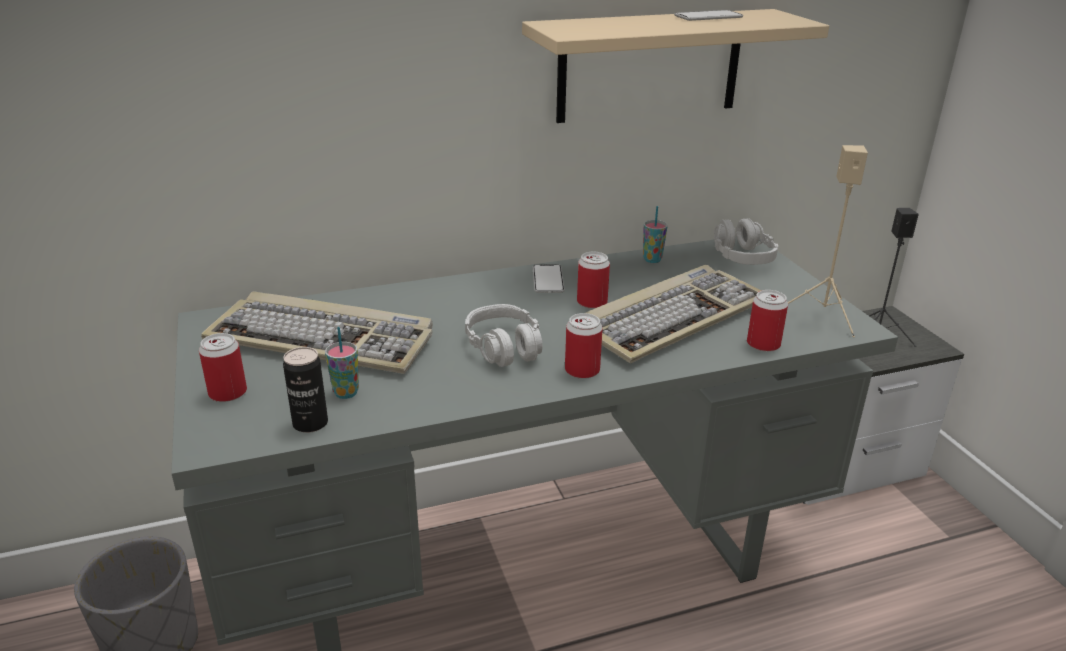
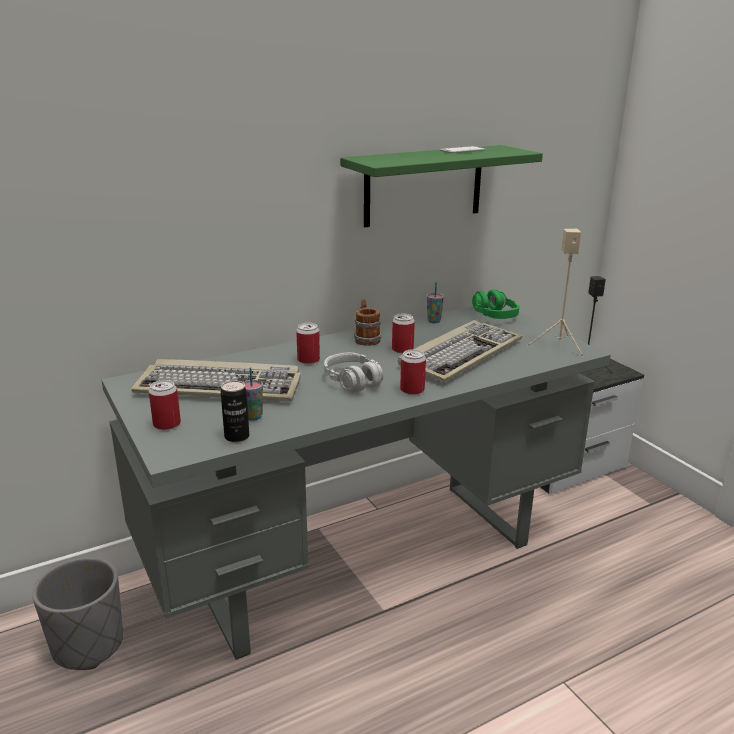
camera: 10 degrees left, 5 degrees down
(548, 280) = (366, 338): phone -> mug
(650, 66) = (423, 185): beige shelf -> green shelf
(742, 256) = (494, 315): grey headphones -> green headphones
(763, 344) = (526, 365): can -> can (308, 360)

